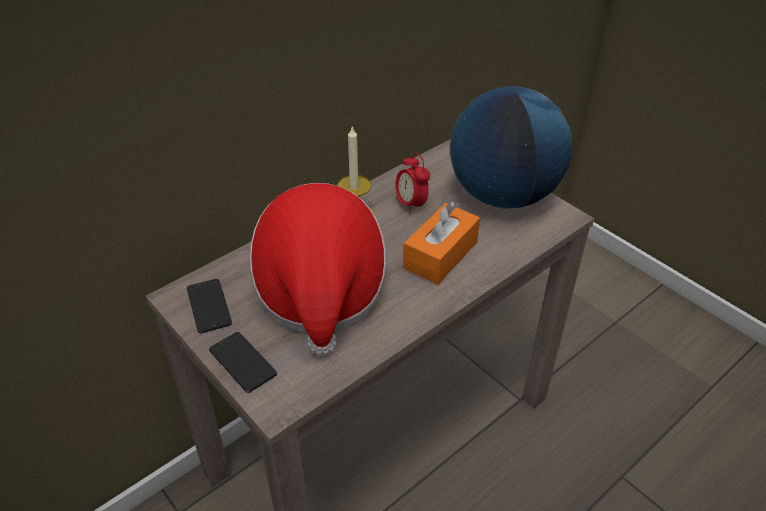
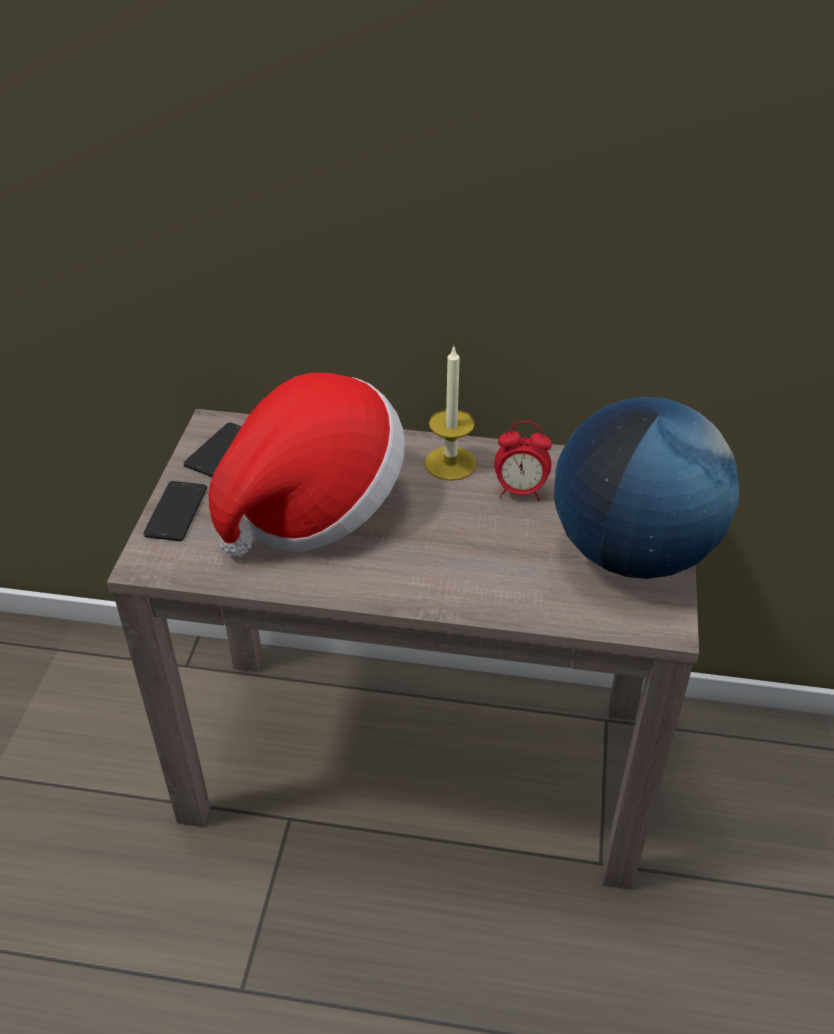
camera: 50 degrees right, 0 degrees up
(411, 204) = (520, 491): alarm clock -> alarm clock turned 105 degrees counterclockwise
(440, 255) = (466, 557): orange tissue box -> none

